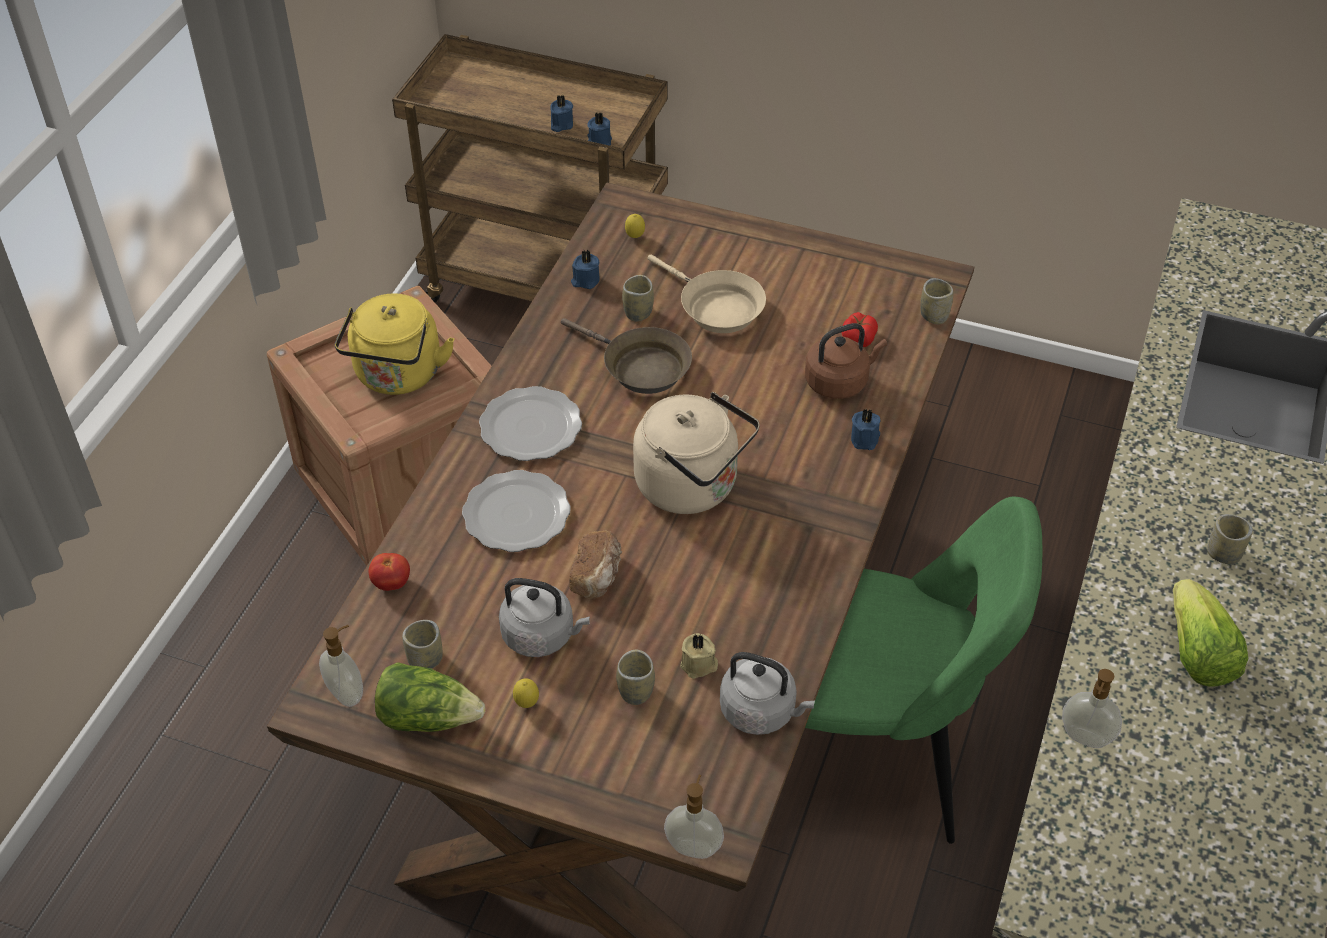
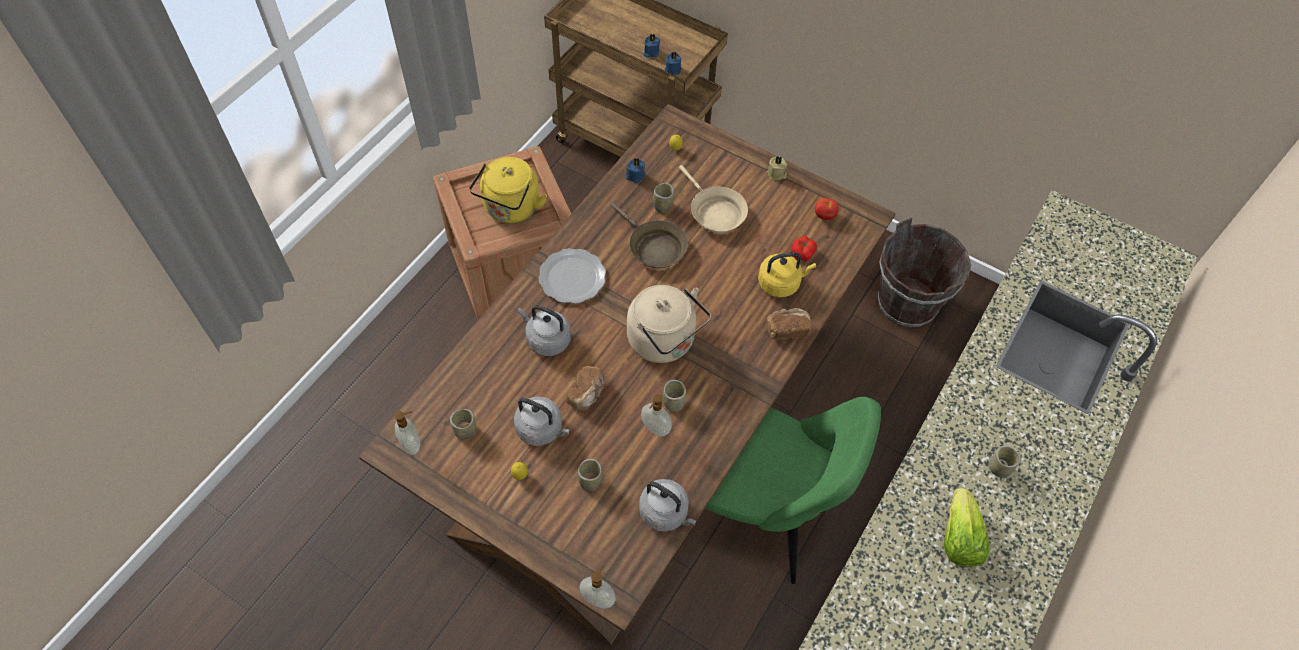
camera: 10 degrees right, 10 degrees up
(391, 583) = (458, 372): tomato -> tomato (824, 216)
(428, 717) = (457, 471): lettuce -> none
(515, 515) = (546, 339): plate -> grey kettle
(699, 665) = (635, 471): beige candle -> beige candle (776, 174)
(839, 382) = (781, 283): brown kettle -> yellow kettle
(866, 439) = (786, 329): blue candle -> bread
(934, 316) = (857, 245): cup -> cup (673, 403)
(1005, 429) = (906, 303): none -> brown bucket
(1085, 738) = (866, 584): soap dispenser -> soap dispenser (655, 429)

